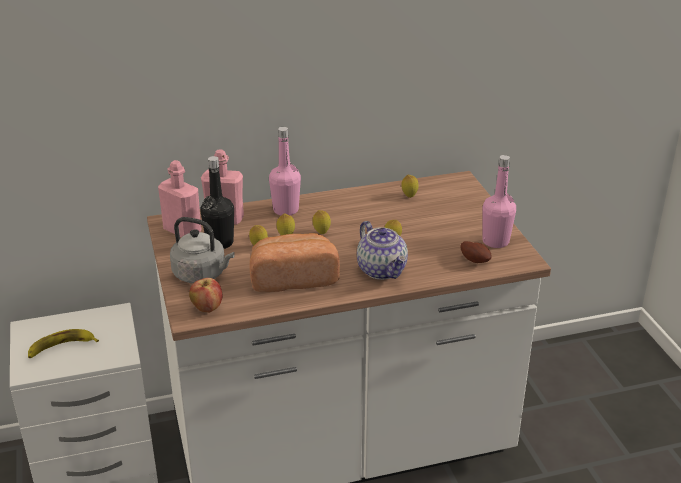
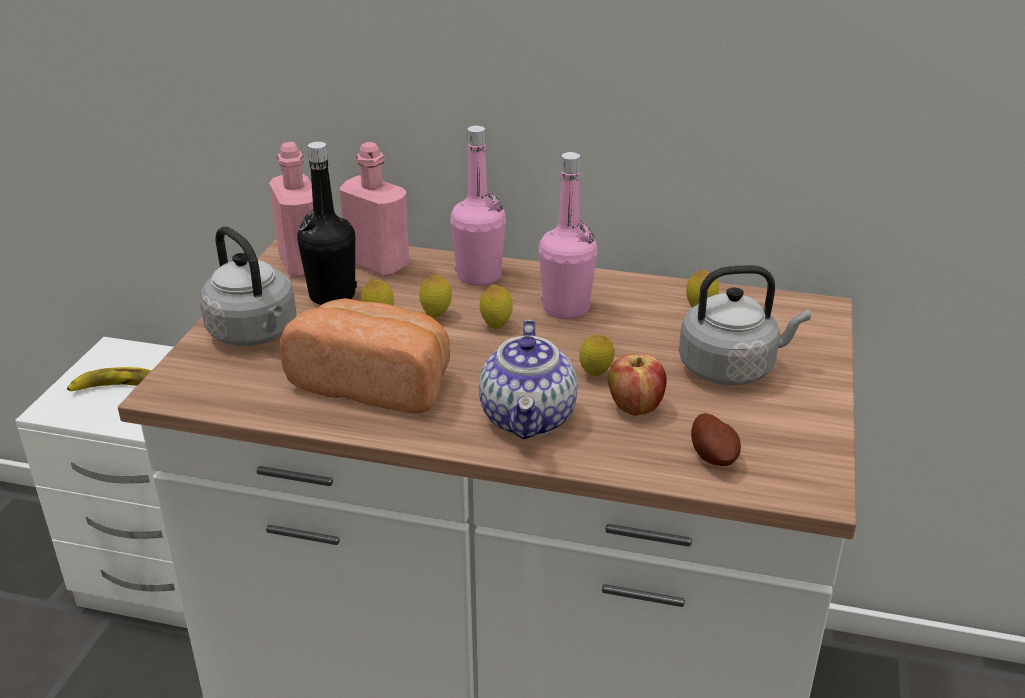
camera: 30 degrees right, 0 degrees up
(207, 308) = (203, 386): apple -> apple (635, 408)
(448, 219) = (731, 368): none -> grey kettle
(495, 241) = (785, 435): pink bottle -> pink bottle (566, 308)

